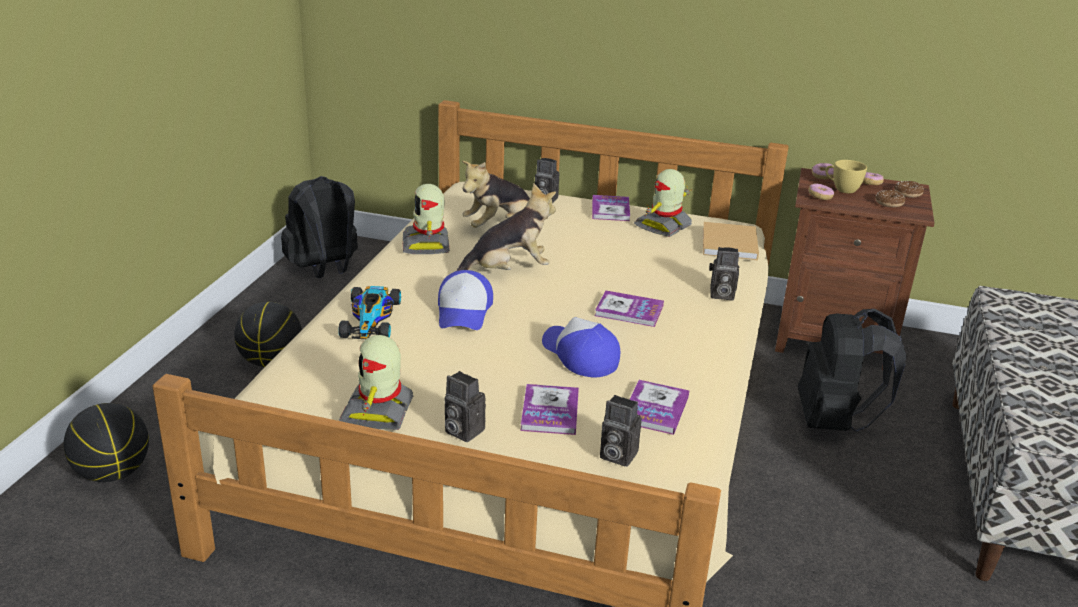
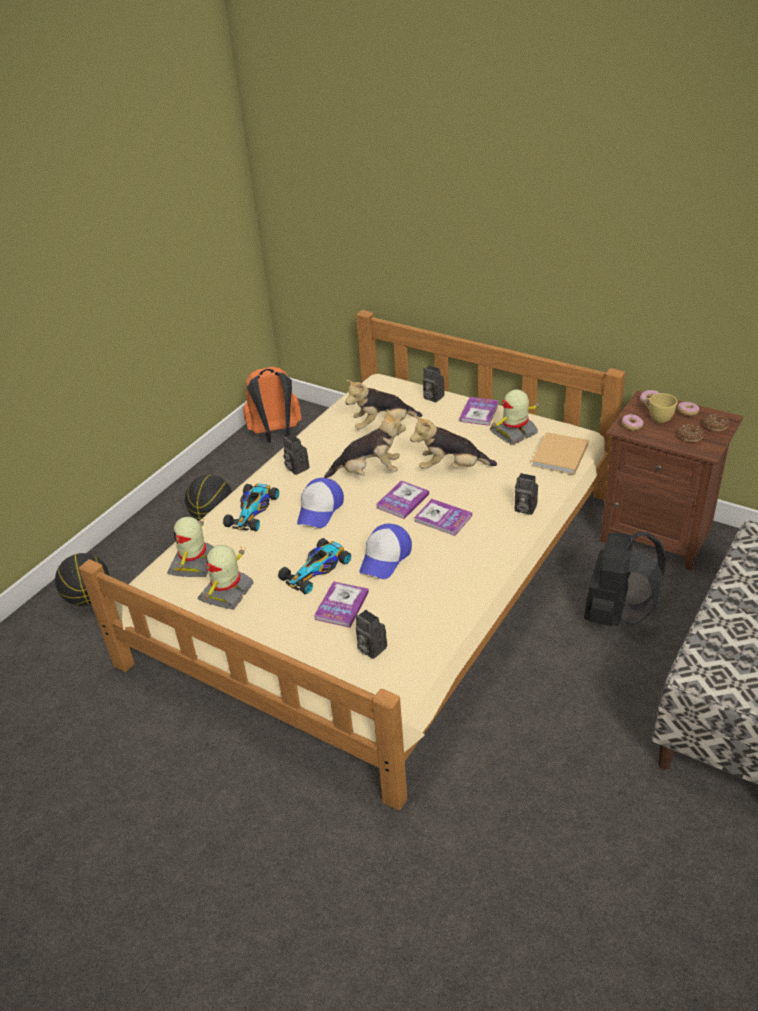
camera: 20 degrees right, 10 degrees up
(324, 270) = (276, 434): black backpack -> orange backpack
(427, 245) = (320, 442): toy robot -> toy robot (194, 563)
(461, 431) = (275, 615): camera -> camera (296, 468)
(494, 375) = (317, 569): none -> toy car
(579, 355) = (385, 558): cap -> cap turned 135 degrees counterclockwise
(609, 262) = (451, 468): none -> plush toy
(655, 409) = (417, 612): book -> book (402, 501)

